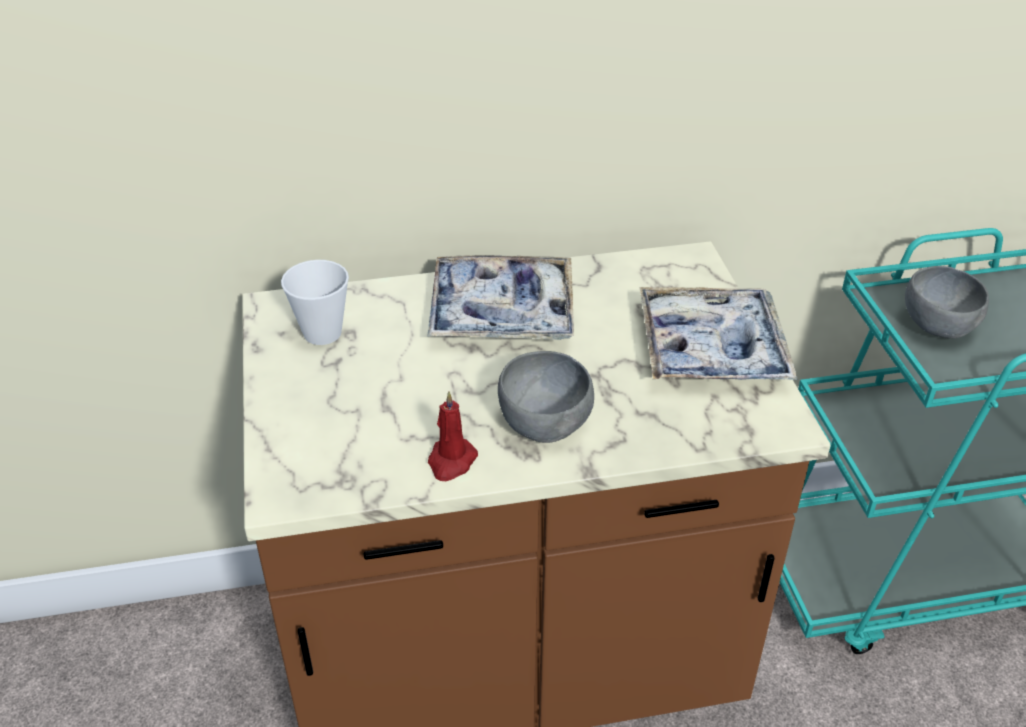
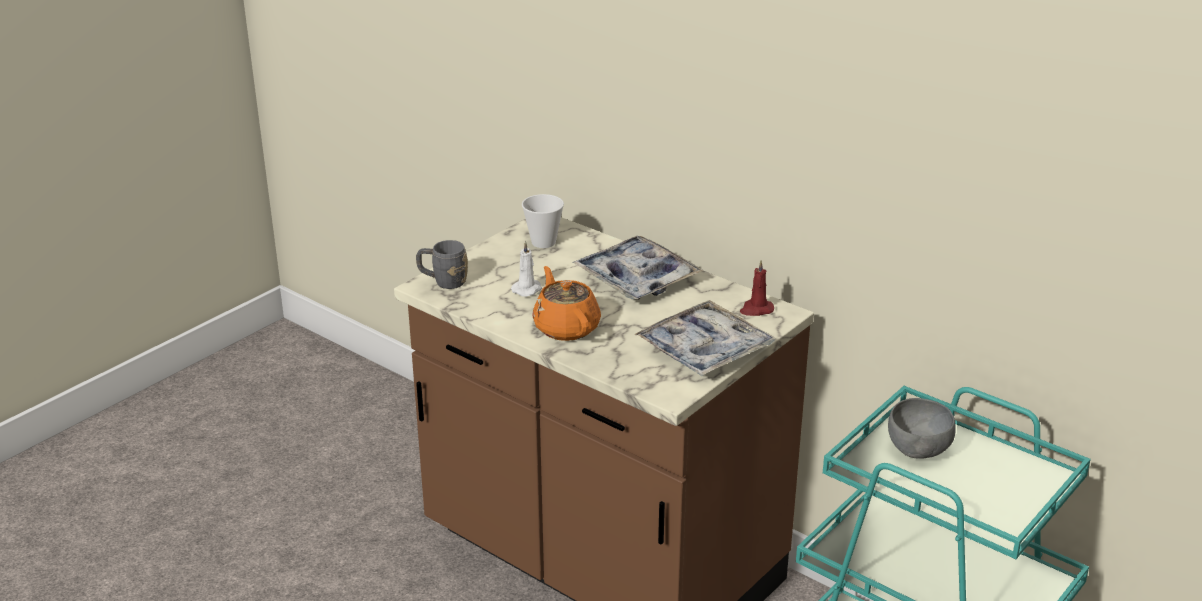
camera: 50 degrees right, 10 degrees down
(297, 470) = (443, 282): none -> grey mug
(415, 406) = (527, 289): none -> white candle
(451, 462) = (502, 315): red candle -> red candle (756, 310)
(545, 424) = (566, 327): grey bowl -> orange teapot

